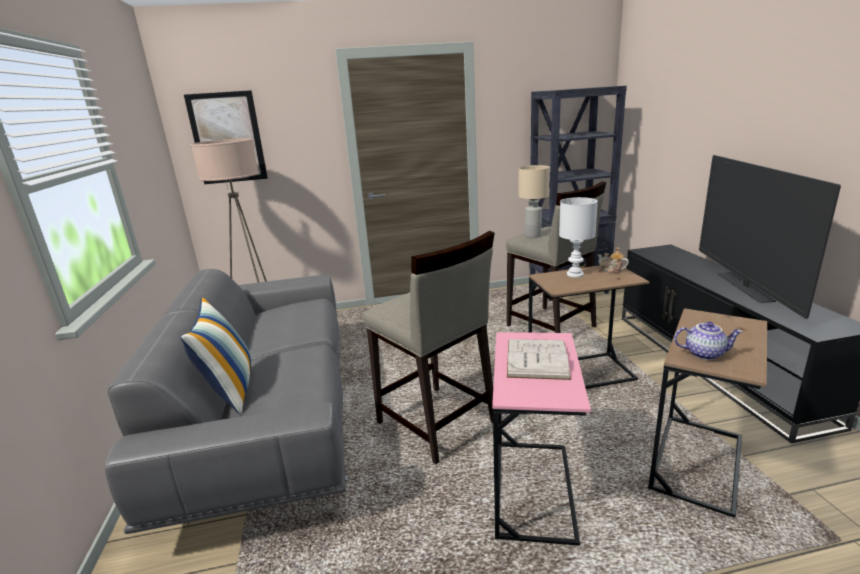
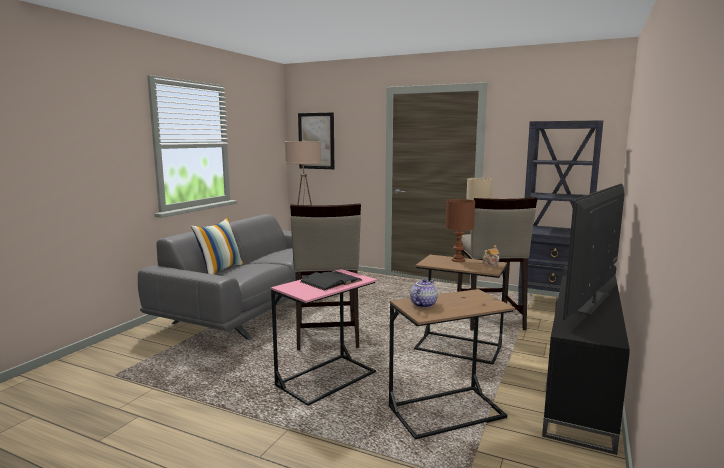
camera: 35 degrees right, 10 degrees down
(537, 358) = (331, 281): white book -> black book
(575, 274) = (458, 260): white table lamp -> brown table lamp
(704, 353) = (422, 304): teapot -> teapot turned 105 degrees counterclockwise

